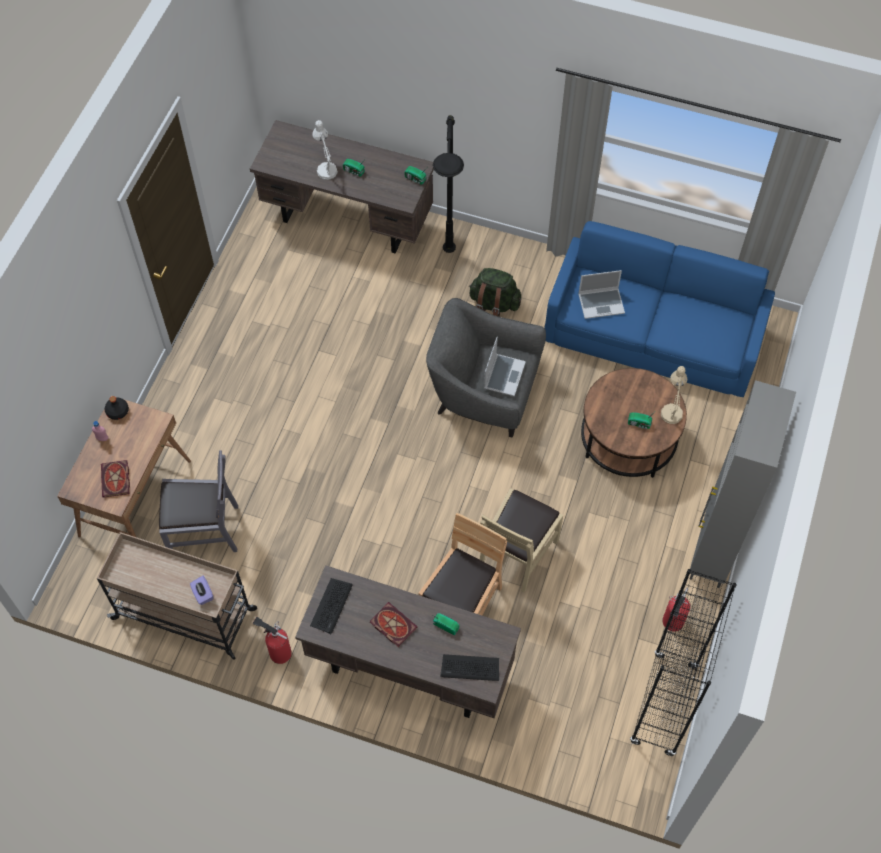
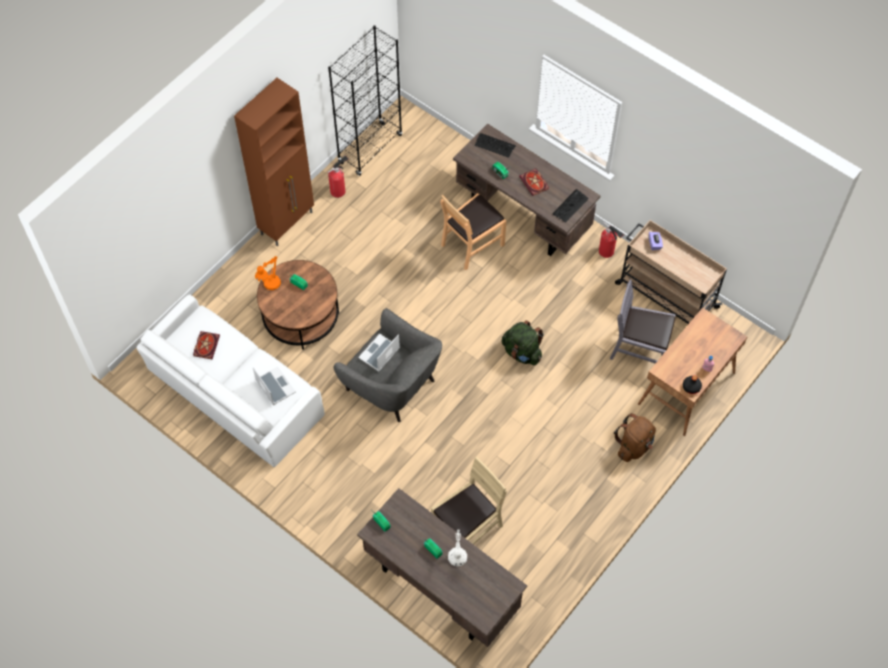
camera: 160 degrees left, 0 degrees up
(116, 480) = (701, 334): book -> book (206, 345)
(184, 413) = (634, 446): none -> brown backpack
(447, 281) = (378, 493): black floor lamp -> none
(494, 304) = (349, 458): green backpack -> green backpack (522, 352)
(517, 553) = (420, 263): beige chair -> beige chair (467, 527)
(601, 303) = (274, 386): laptop -> laptop turned 45 degrees clockwise
(654, 331) = (233, 392): blue sofa -> white sofa
(671, 410) = (270, 286): beige table lamp -> orange table lamp
(711, 552) = (287, 223): grey cabinet -> brown cabinet

